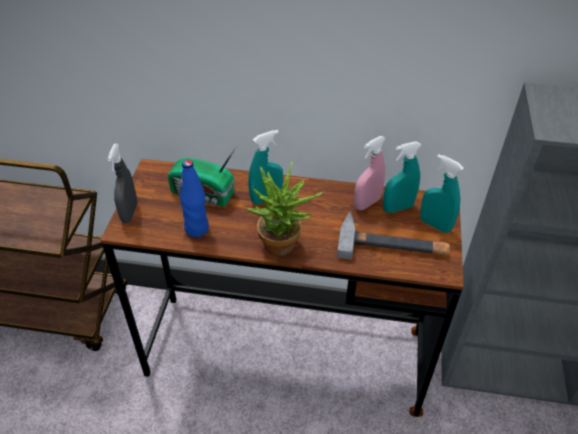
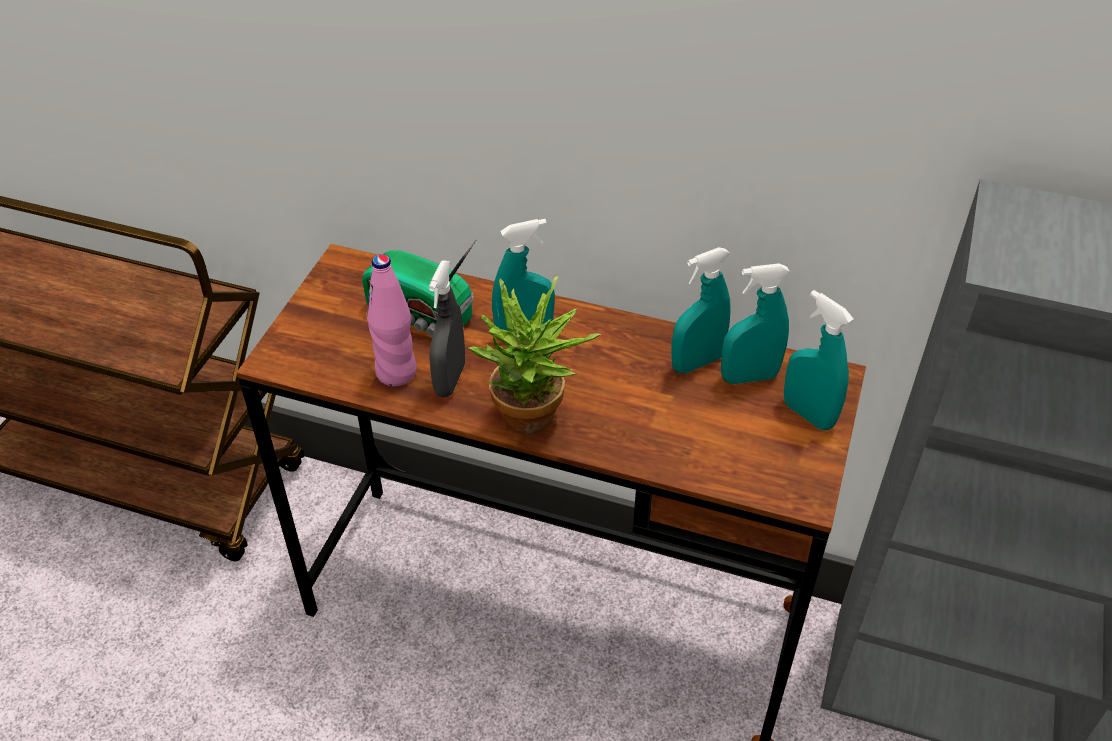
camera: 10 degrees right, 0 degrees up
(129, 213) = (292, 333): grey spray bottle -> grey spray bottle (450, 380)
(197, 229) = (396, 372): blue bottle -> pink bottle
(367, 203) = (696, 363): pink spray bottle -> turquoise spray bottle
(393, 244) = (724, 438): hammer -> none

